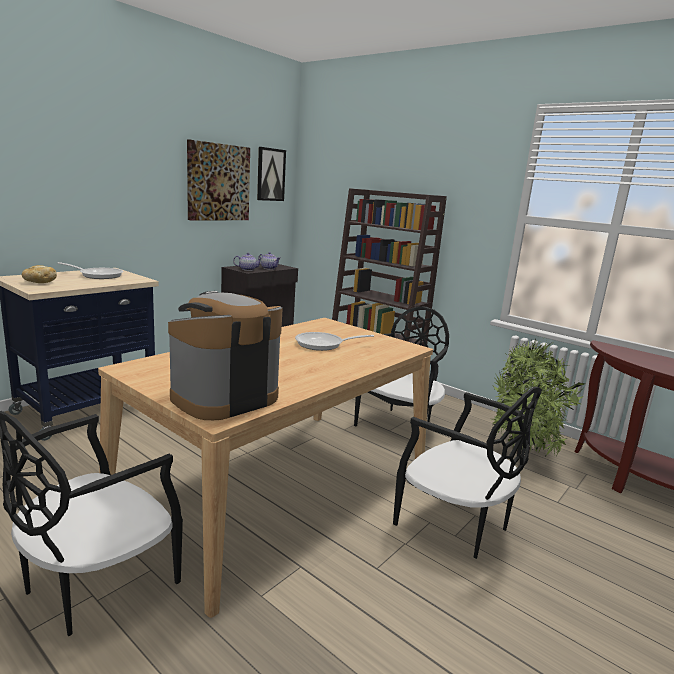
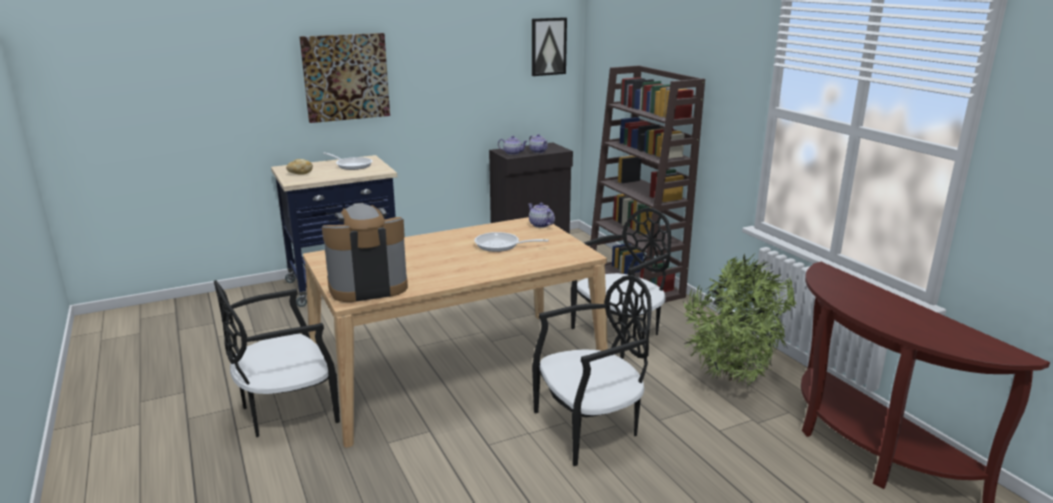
camera: 25 degrees right, 5 degrees up
(218, 182) = (483, 62): picture -> picture (346, 77)
(337, 325) = (540, 225): none -> teapot
(456, 524) = (590, 428): black chair -> black chair turned 90 degrees counterclockwise

